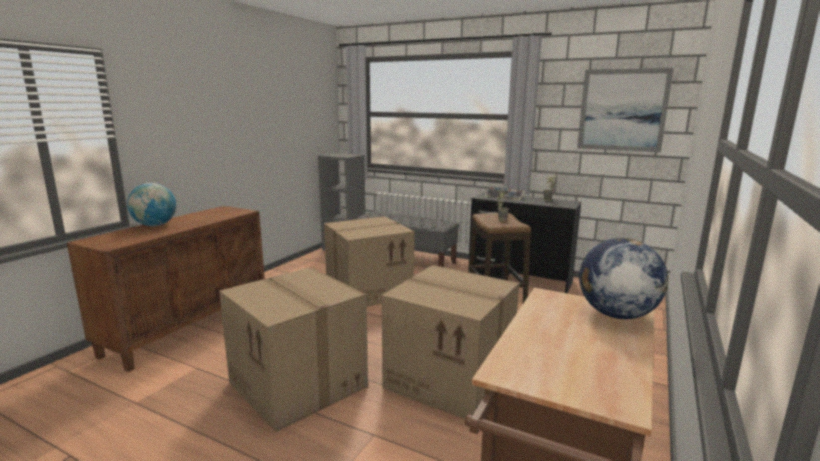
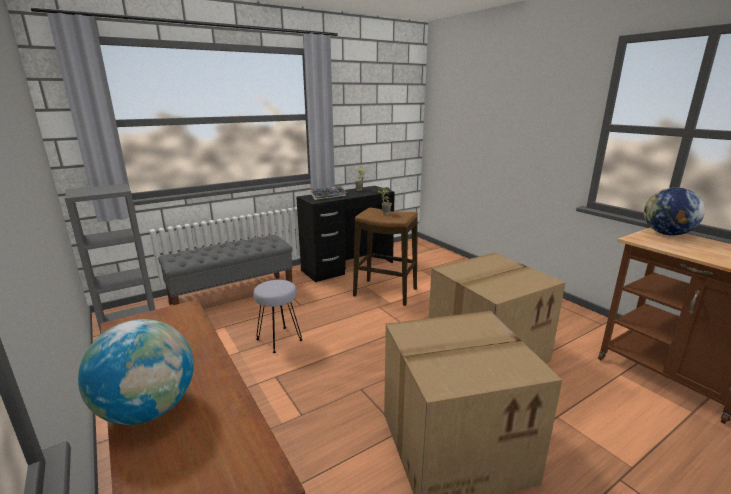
camera: 60 degrees left, 5 degrees up
(369, 290) = (279, 339): cardboard box -> grey stool
(622, 110) = (385, 106): picture -> none

